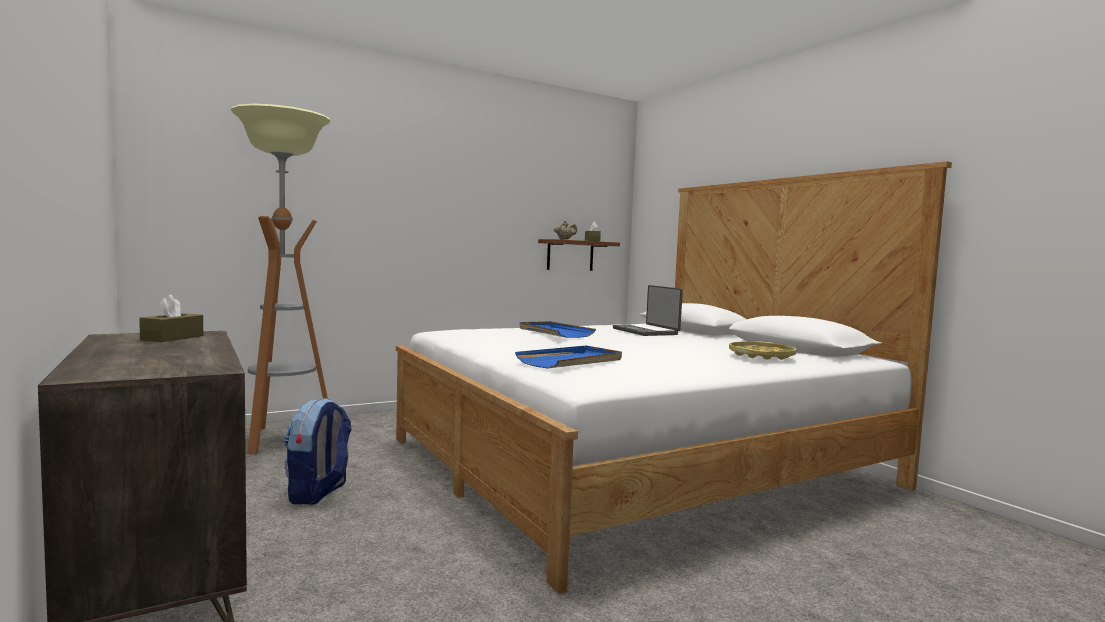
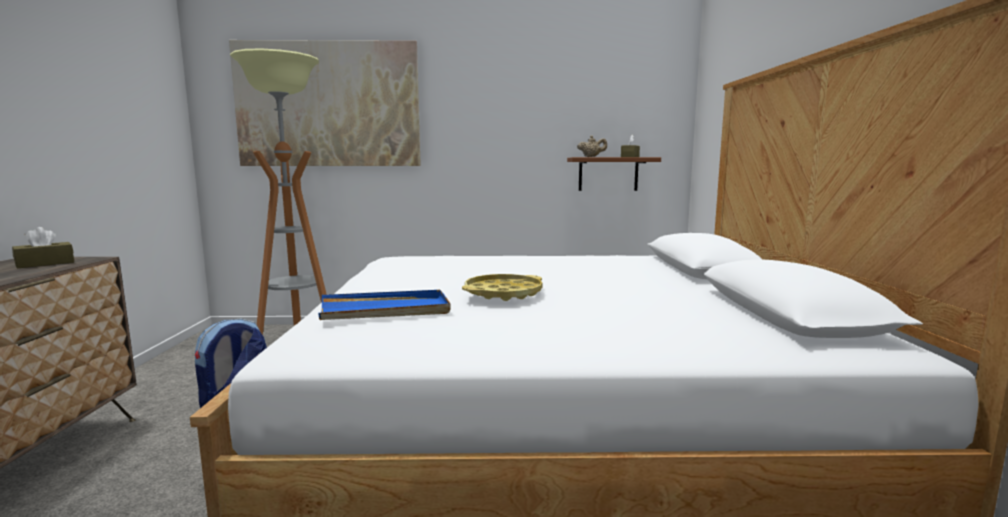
camera: 30 degrees right, 5 degrees up
(305, 168) = (328, 104): none -> picture
(554, 332) = (488, 265): blue tray -> none
(646, 331) = (621, 268): laptop -> none
(761, 356) = (672, 324): yellow tray -> yellow tray (503, 293)

